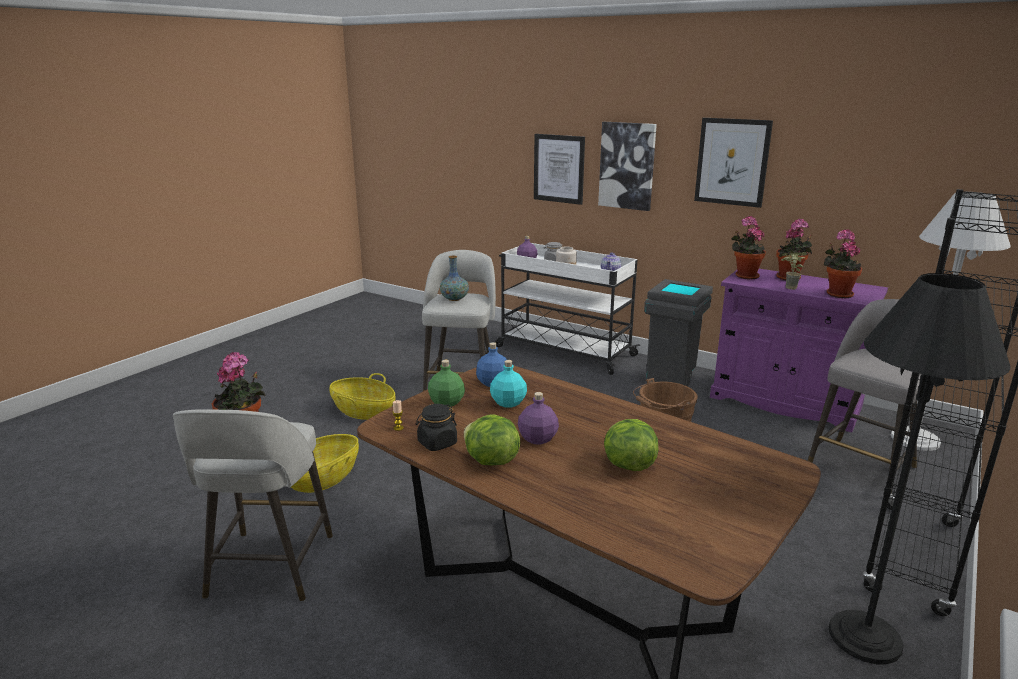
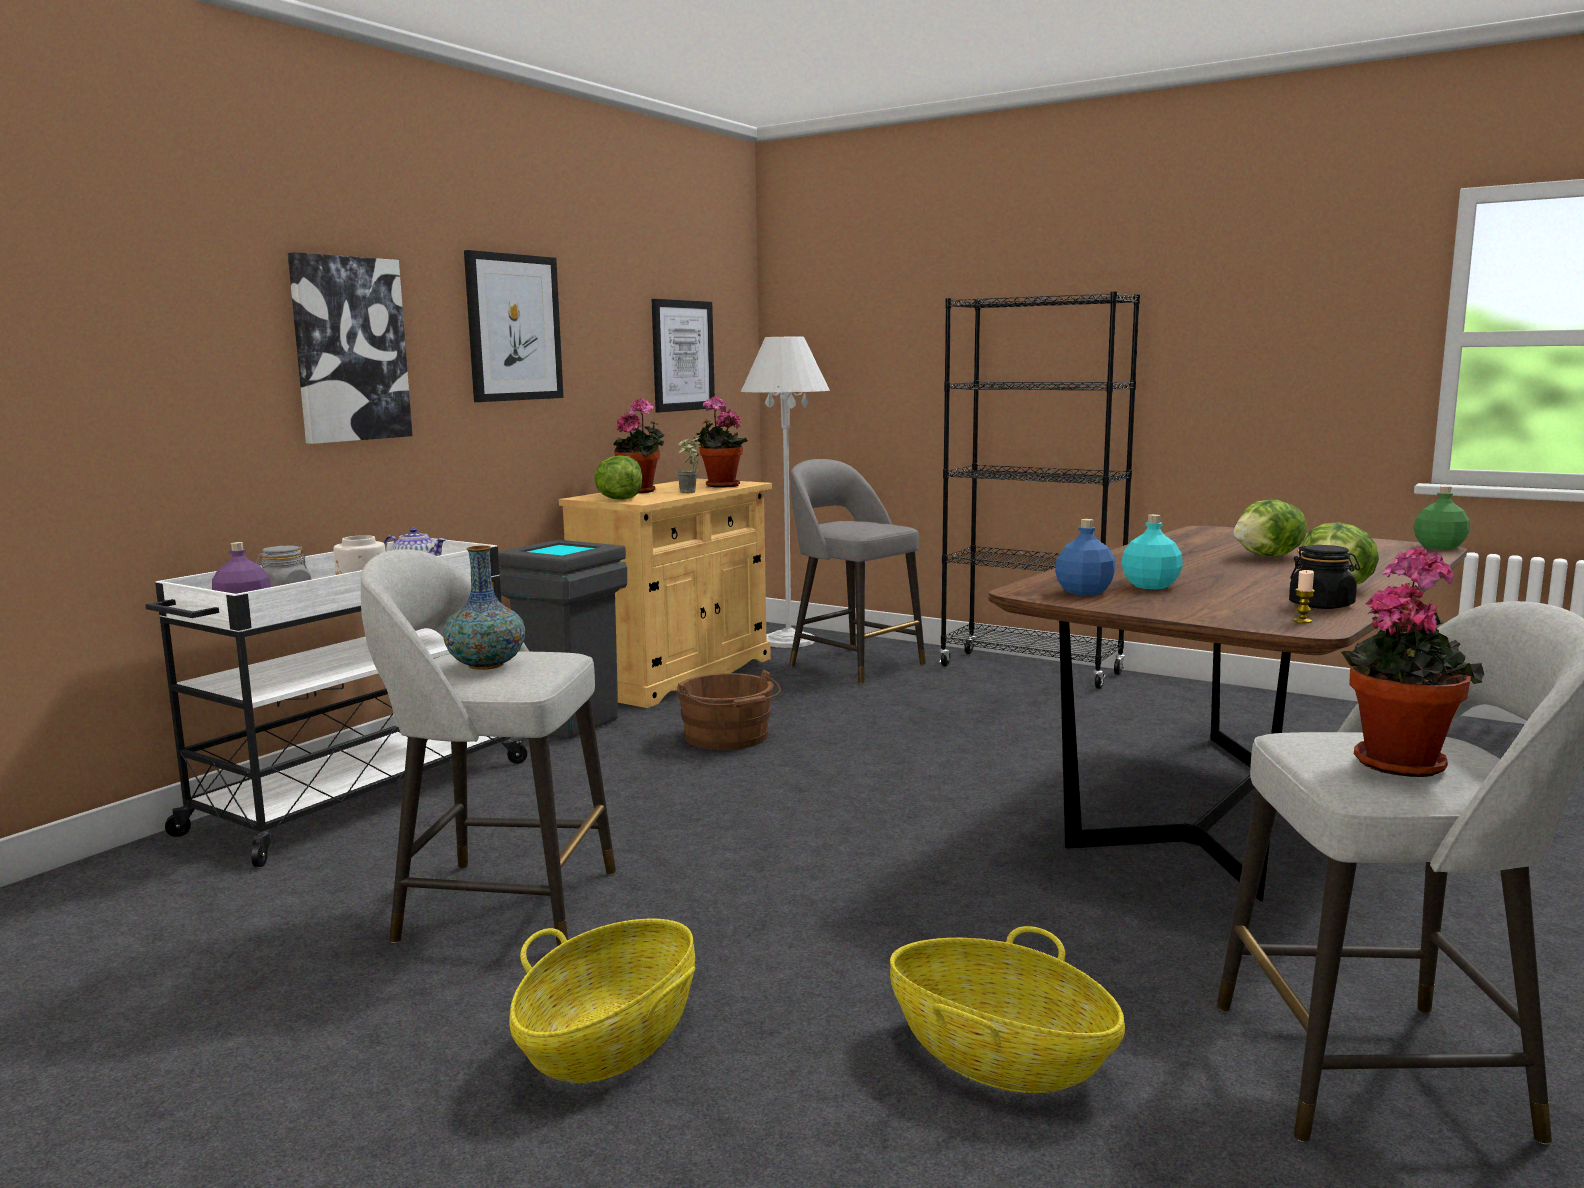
camera: 90 degrees left, 10 degrees down
(446, 403) = (1183, 606): green bottle -> green bottle (1440, 547)
(538, 439) = (1248, 576): purple bottle -> none
(559, 168) = (189, 371): picture -> picture (682, 355)
(744, 276) = (619, 499): potted plant -> lettuce
(784, 402) = (676, 675): purple cabinet -> beige cabinet
(864, 637) = (1173, 698): black floor lamp -> none

